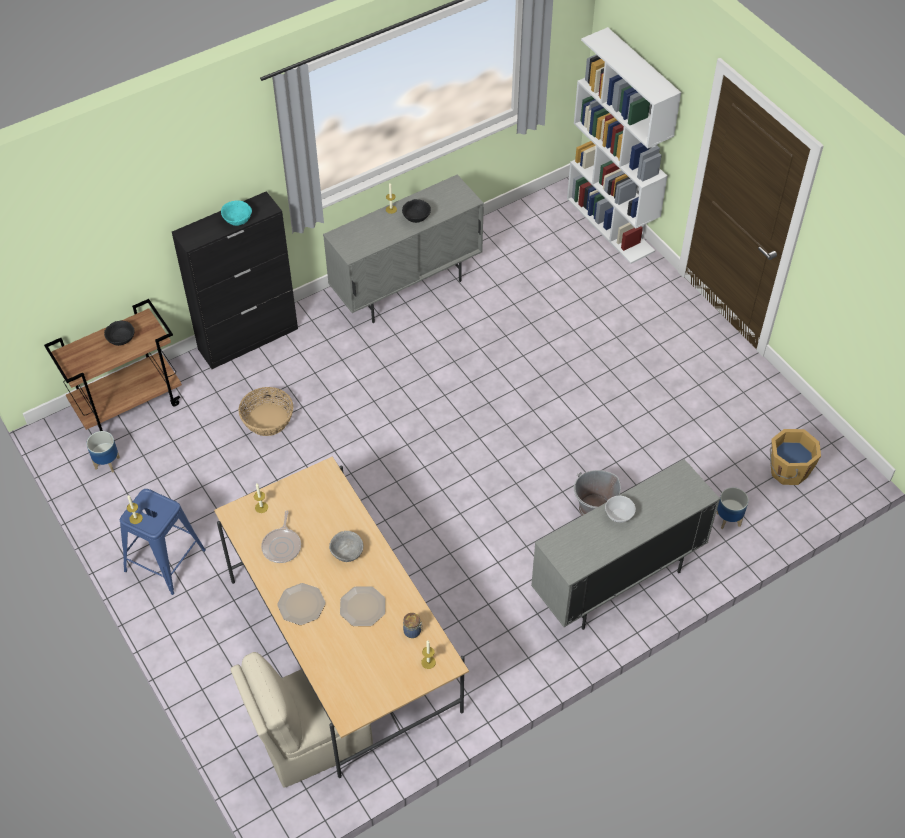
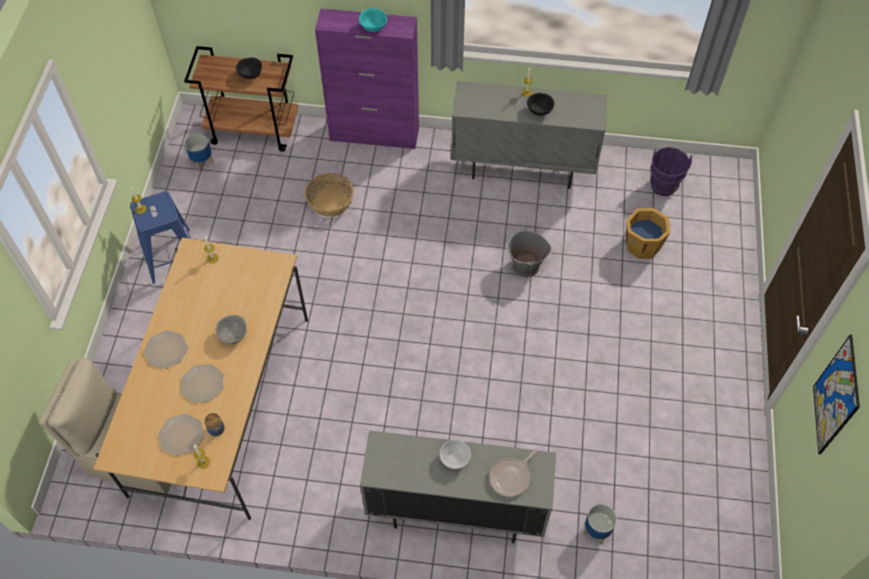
camera: 40 degrees right, 5 degrees up
(249, 339) = (375, 134): black cabinet -> purple cabinet
(282, 545) = (197, 297): frying pan -> frying pan (511, 477)
(388, 657) = (181, 435): none -> plate
(532, 234) = (663, 186): none -> purple bucket
(594, 509) = (496, 440): grey bucket -> grey bucket (525, 266)
(611, 225) = (737, 219): white bookcase -> none
(787, 470) = (689, 528): orange bucket -> orange bucket (641, 245)
(851, 273) = (835, 396): none -> picture

